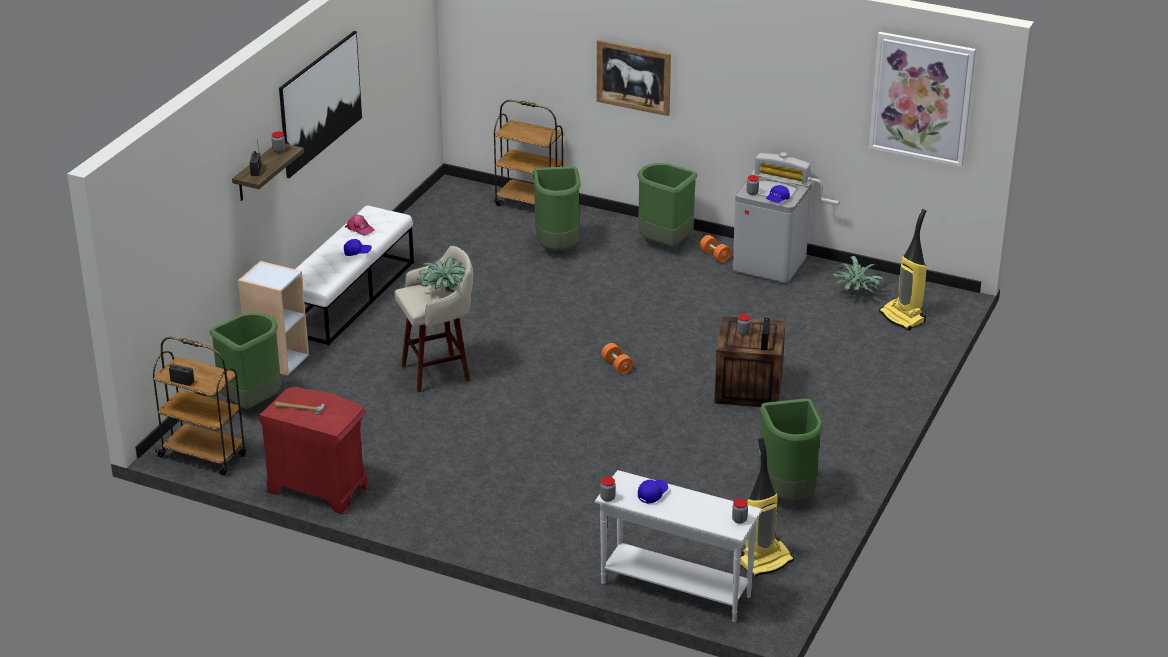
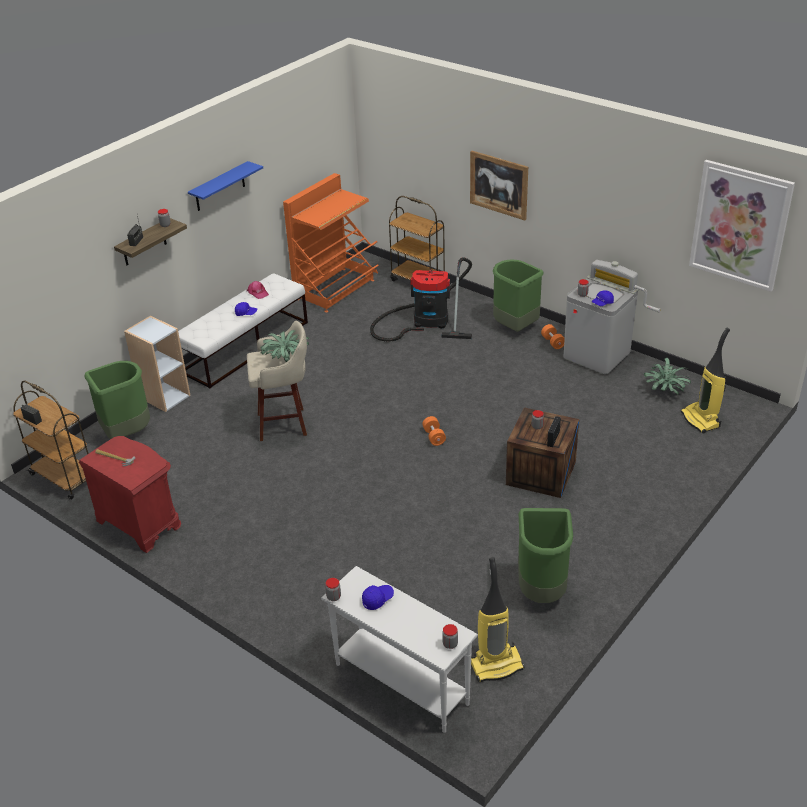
camera: 15 degrees right, 5 degrees up
(320, 103) = (220, 187): picture -> blue shelf
(434, 223) = (337, 290): none -> orange shoe rack
(558, 247) = (426, 321): green trash can -> vacuum cleaner

